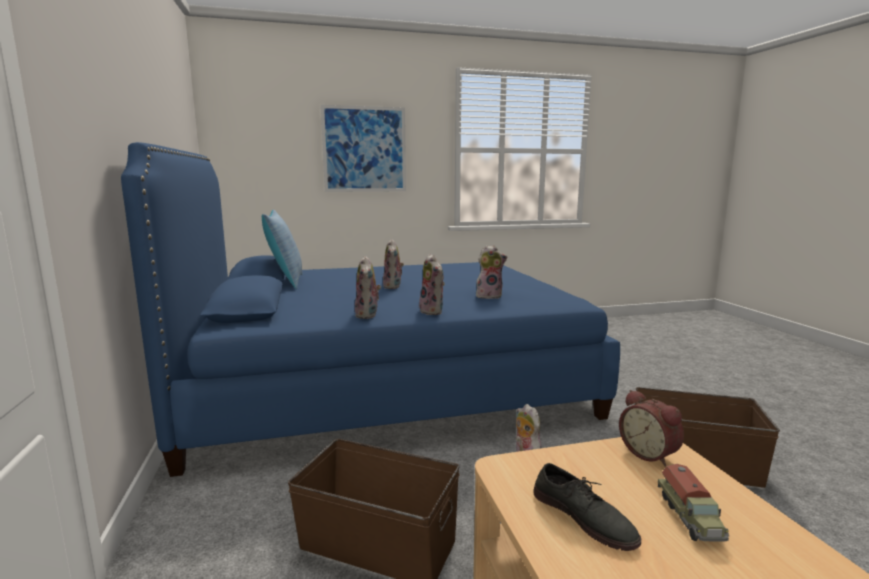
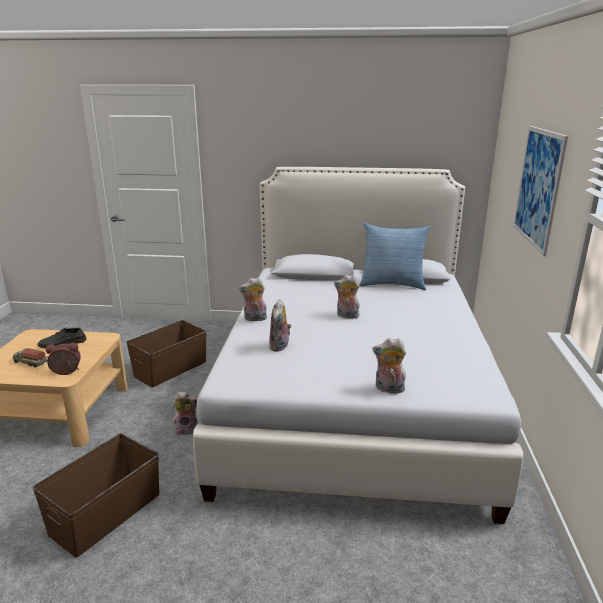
camera: 110 degrees right, 10 degrees up
(368, 315) = (265, 300): plush toy -> plush toy (388, 389)
(385, 383) = (352, 396): blue bed -> white bed

